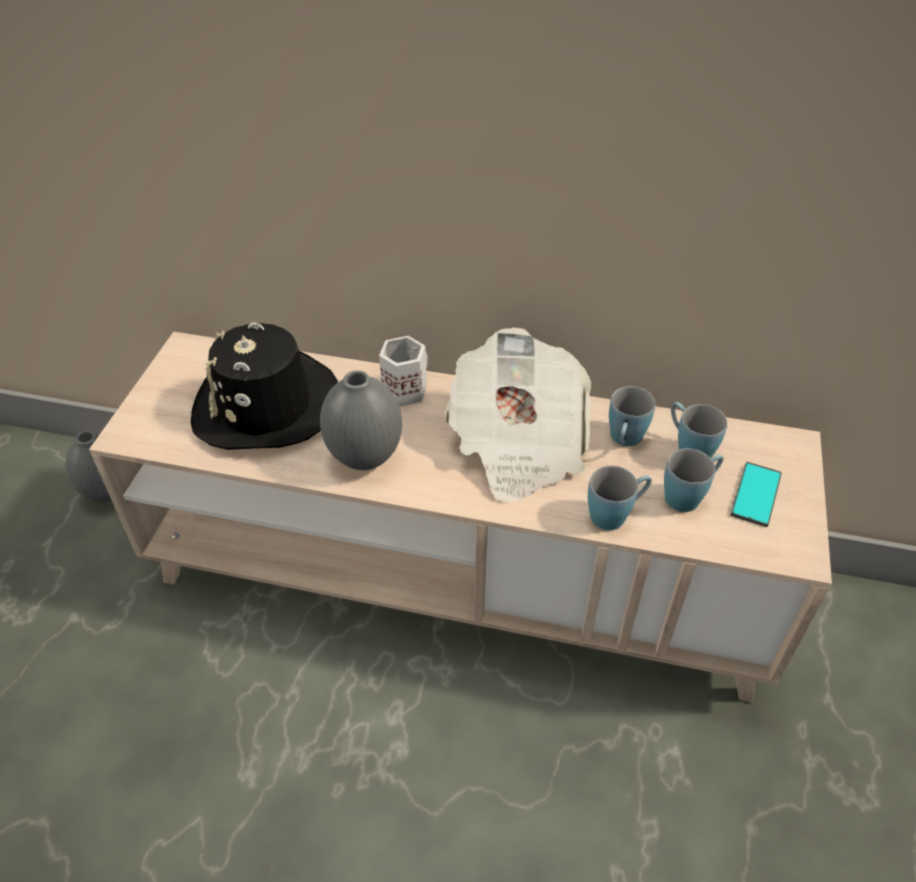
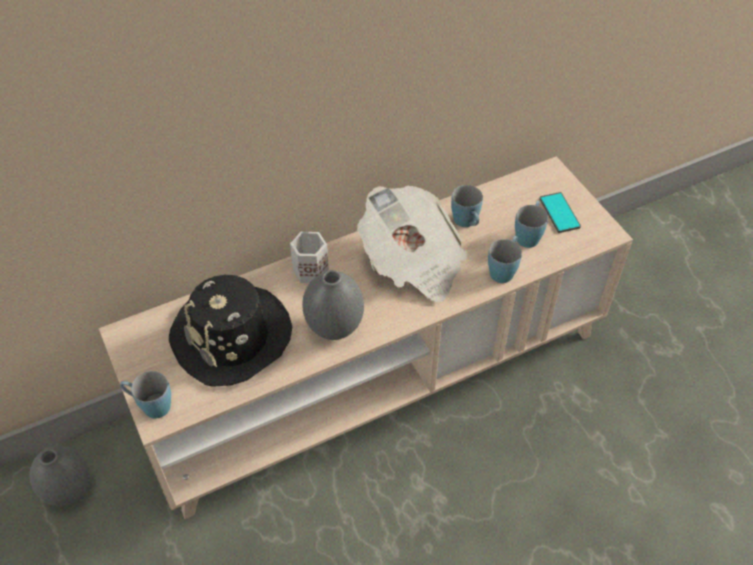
camera: 40 degrees left, 5 degrees up
(688, 448) = (503, 207): blue mug -> blue mug (150, 405)

